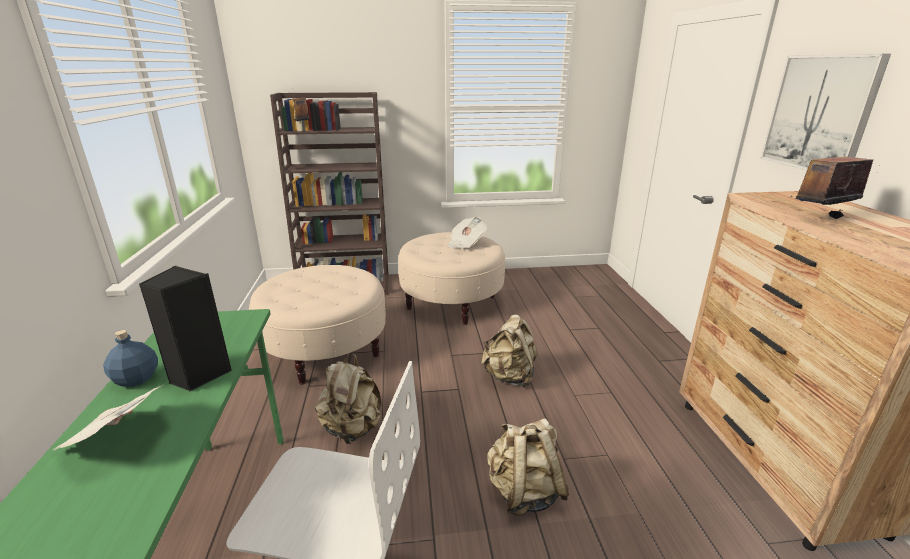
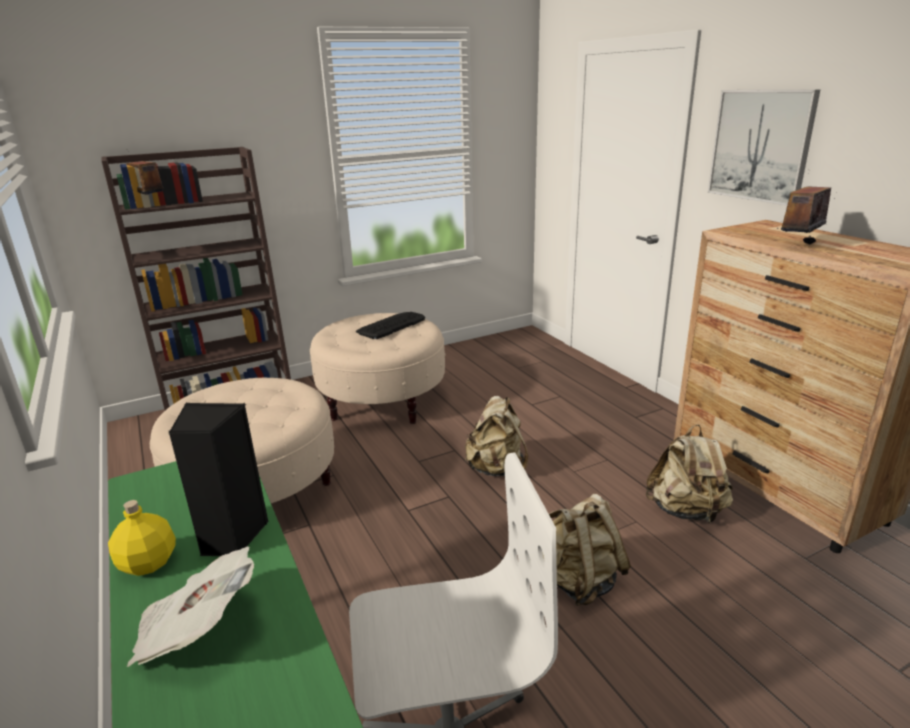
camera: 20 degrees left, 0 degrees up
(136, 379) = (148, 564): blue bottle -> yellow bottle
(352, 429) = (351, 573): beige backpack -> beige backpack (686, 511)
(465, 243) = (391, 325): newspaper -> keyboard

